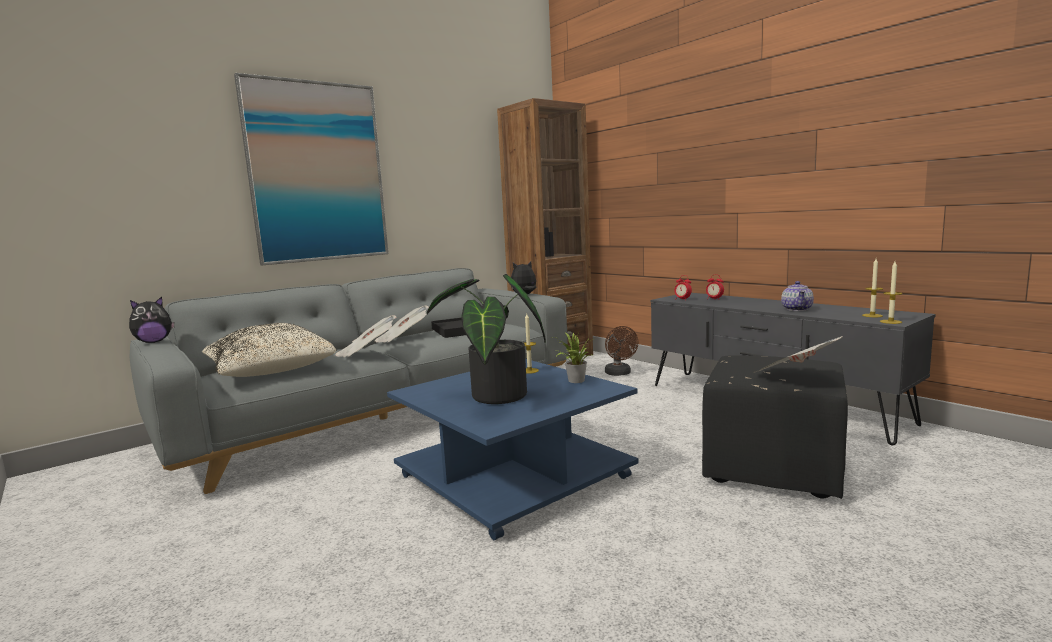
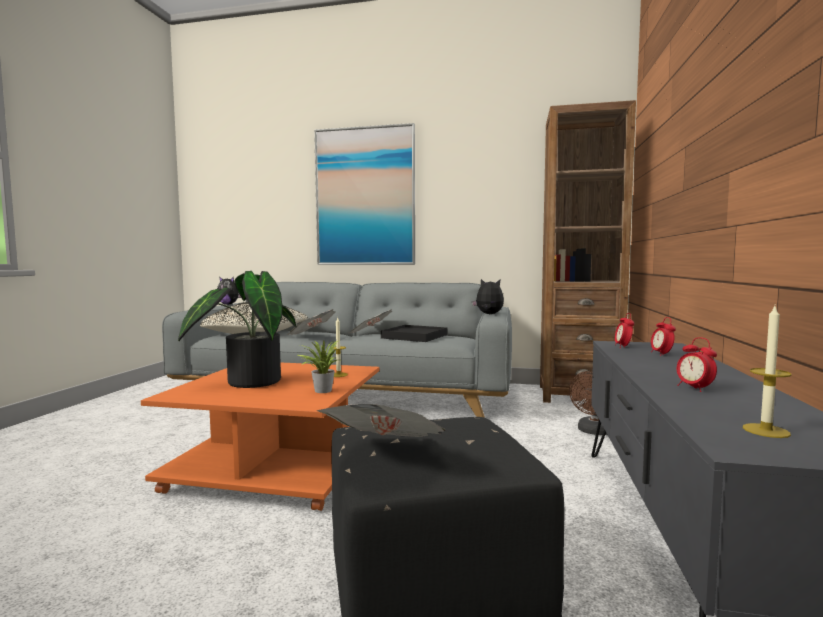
camera: 50 degrees right, 5 degrees down
(514, 475) = (281, 464): blue coffee table -> orange coffee table
(797, 309) = (694, 388): teapot -> alarm clock
(890, 322) = (735, 447): candle -> none

